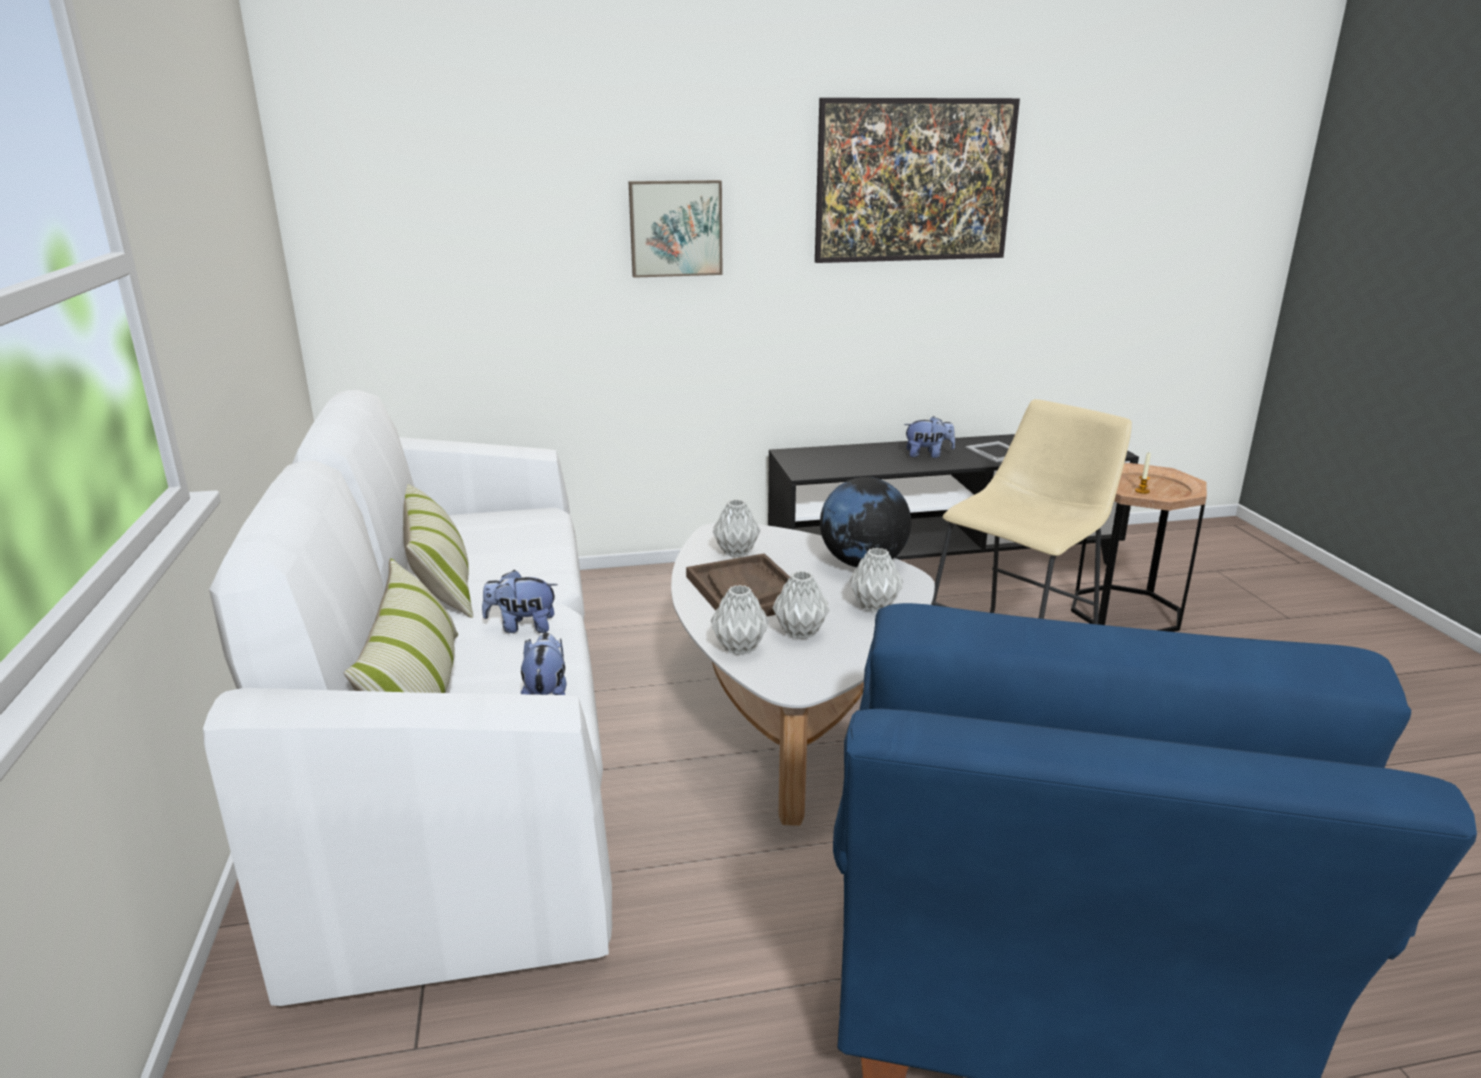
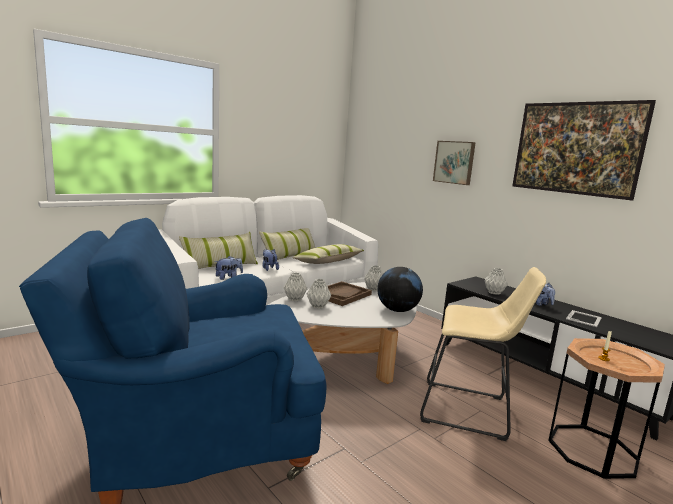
camera: 60 degrees right, 10 degrees down
(533, 545) = (328, 262): none -> pillow
(875, 606) = (358, 316): grey vase -> grey vase (494, 293)

